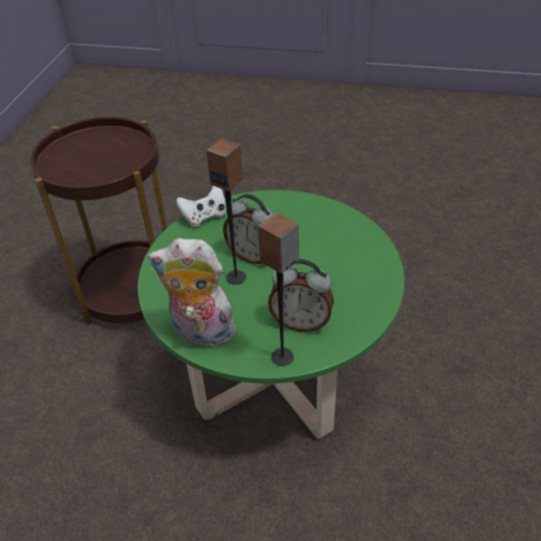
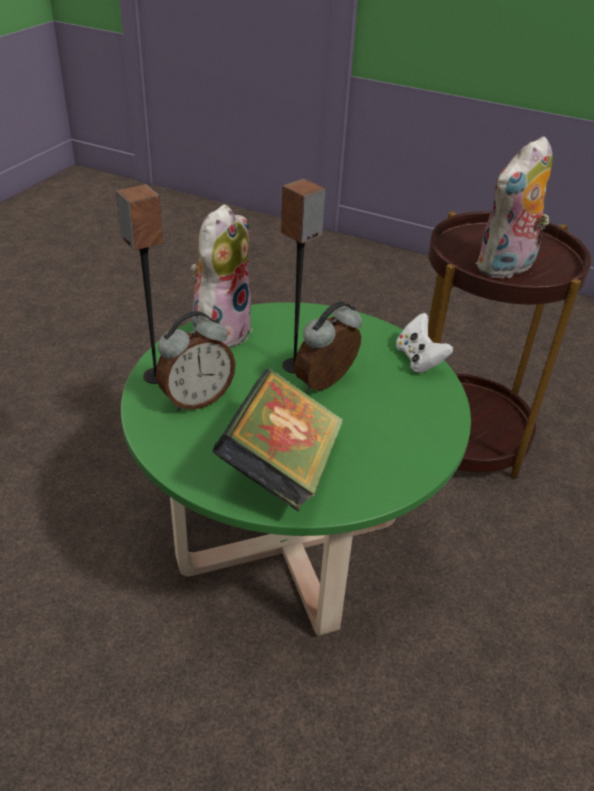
camera: 100 degrees right, 5 degrees down
(116, 157) = (506, 268): none -> plush toy
(301, 322) = (196, 399): alarm clock -> alarm clock turned 150 degrees counterclockwise
(351, 261) = (281, 469): none -> book

